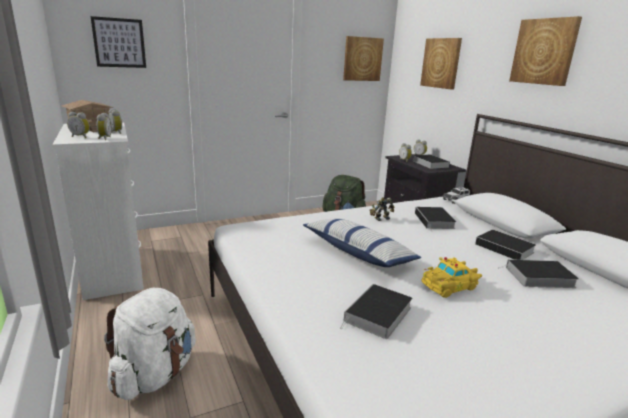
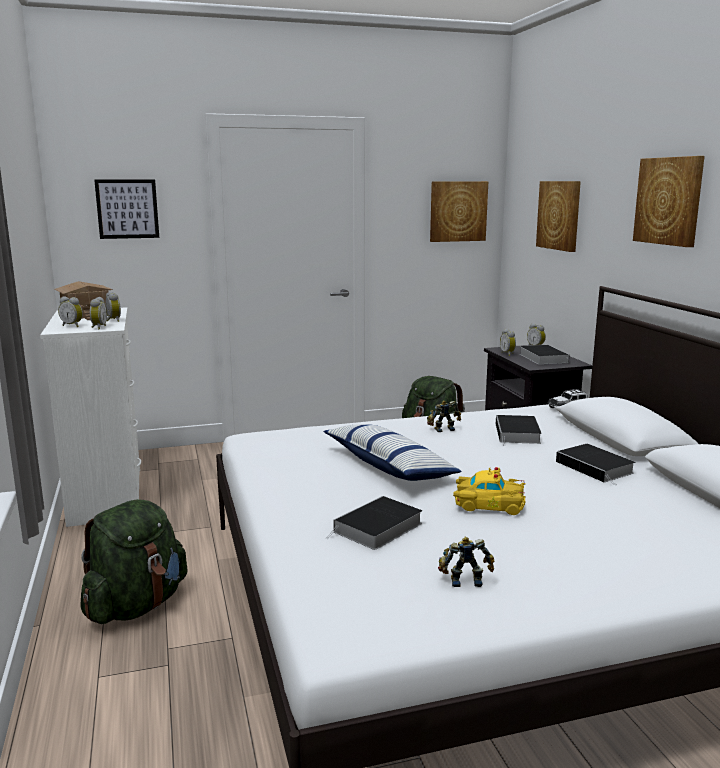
camera: 10 degrees right, 5 degrees down
(155, 374) = (137, 605): white backpack -> green backpack
(450, 286) = (487, 504): yellow toy car -> yellow toy car turned 150 degrees counterclockwise
(478, 369) = (464, 580): none -> toy robot
(538, 277) = (615, 500): book -> none

